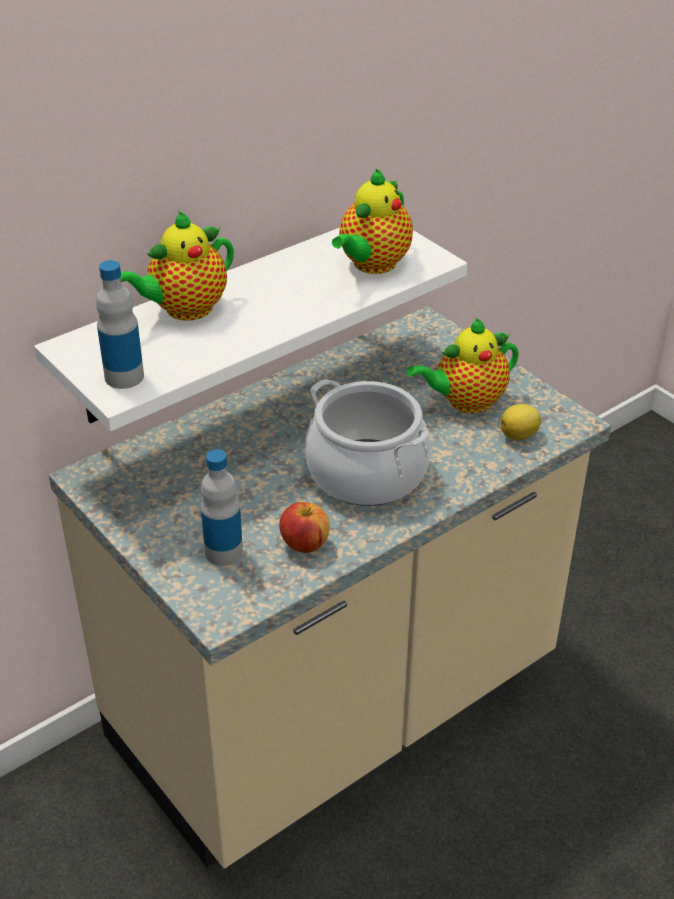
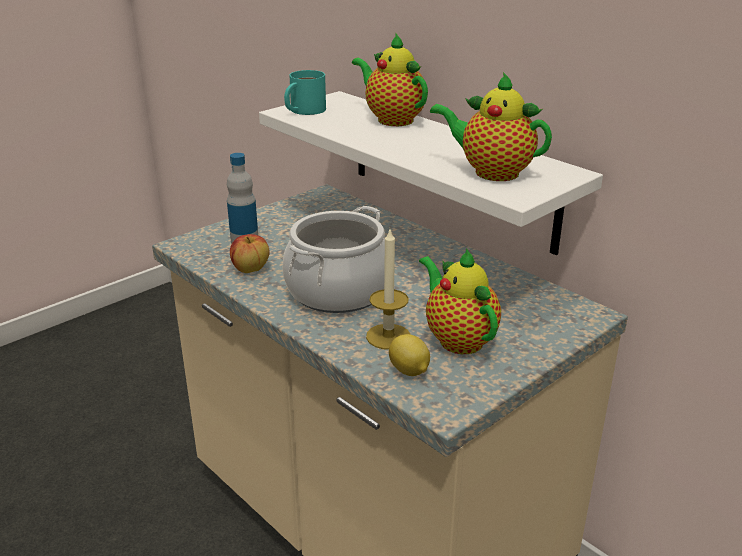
camera: 85 degrees right, 10 degrees down
(124, 377) = (303, 111): bottle -> turquoise mug
(461, 444) = (388, 336): none -> candle

